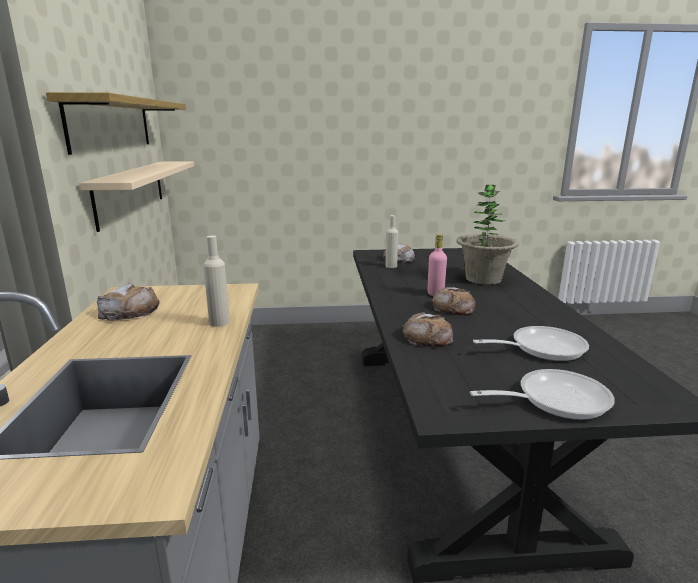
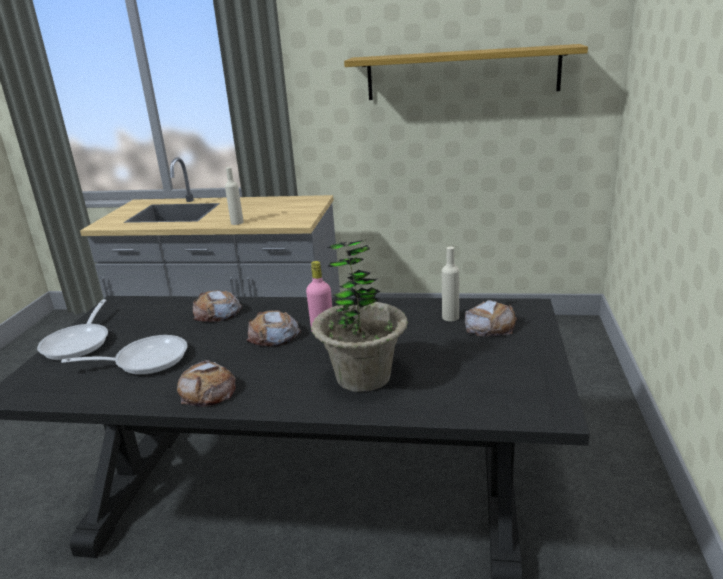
camera: 105 degrees right, 5 degrees up
(129, 311) = (278, 203): bread -> bread (208, 391)
(131, 191) = (485, 137): beige shelf -> none
(541, 348) = (145, 360): frying pan -> frying pan turned 105 degrees counterclockwise

